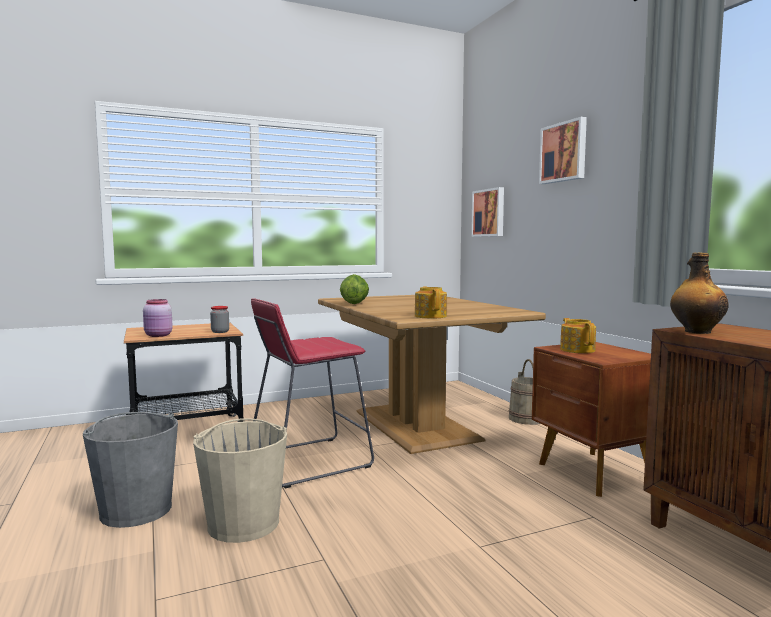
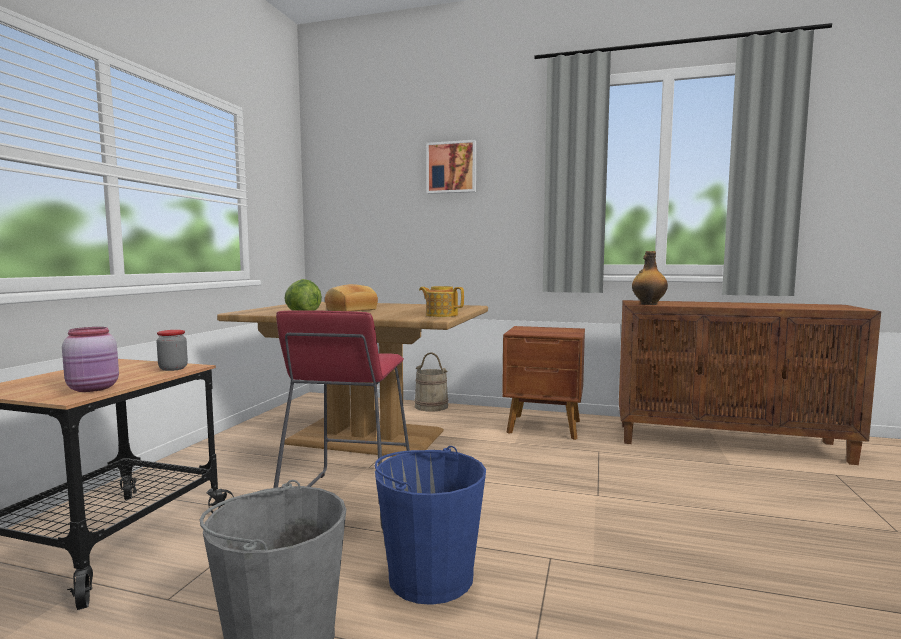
camera: 50 degrees left, 0 degrees up
(244, 523) = (430, 576): beige bucket -> blue bucket
(399, 304) = (350, 310): none -> bread
(489, 213) = (352, 217): picture -> none
(577, 350) = (533, 331): teapot -> none

